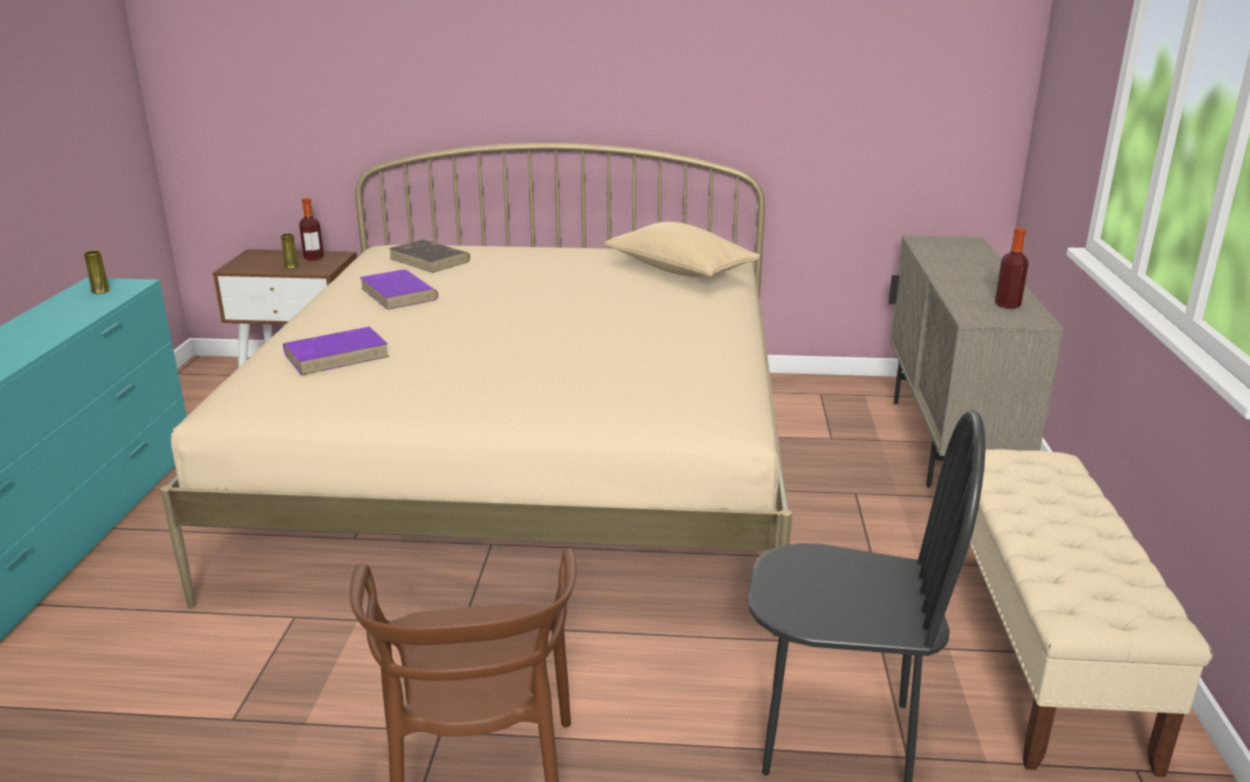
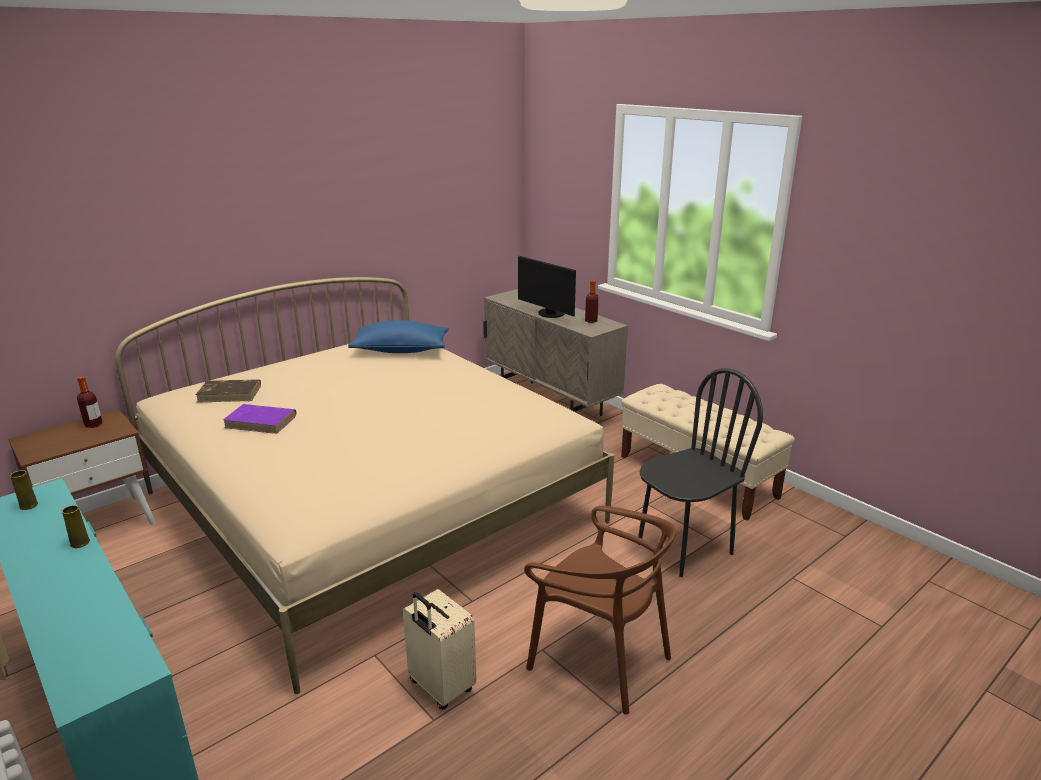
camera: 45 degrees left, 0 degrees up
(288, 692) = (440, 687): none -> beige suitcase
(291, 266) = (88, 437): yellow vase -> yellow vase (80, 543)
(337, 355) = (311, 471): purple book -> none
(680, 270) = (401, 350): beige pillow -> blue pillow
(956, 279) = (549, 314): none -> monitor

